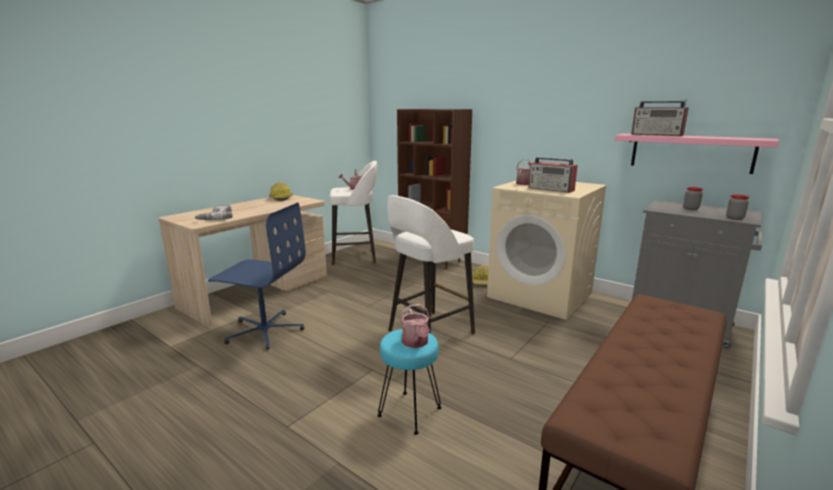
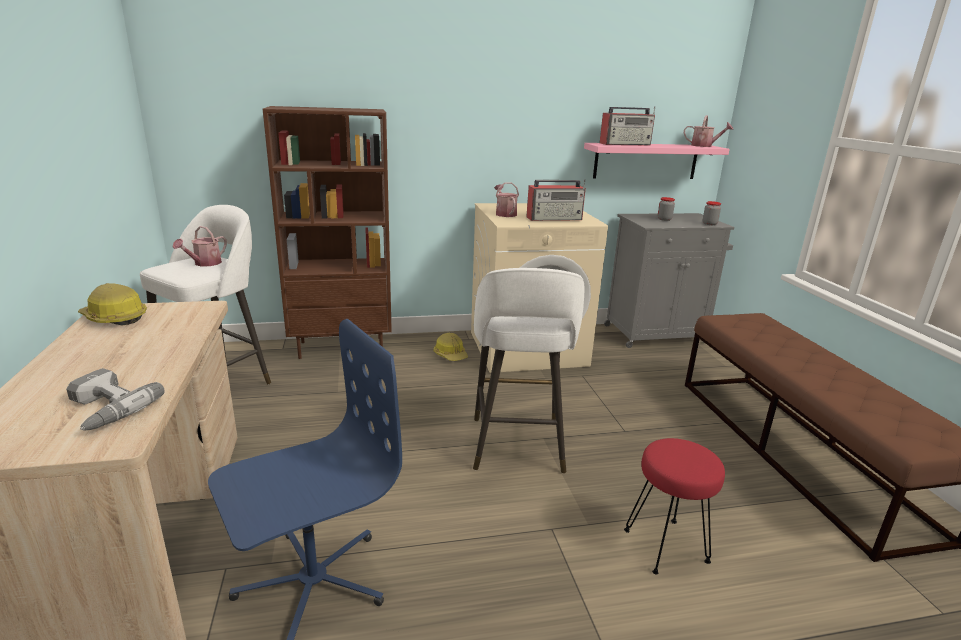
camera: 50 degrees left, 5 degrees up
(409, 412) = (666, 547): turquoise stool -> red stool
(416, 343) = (697, 456): watering can -> watering can (704, 146)

